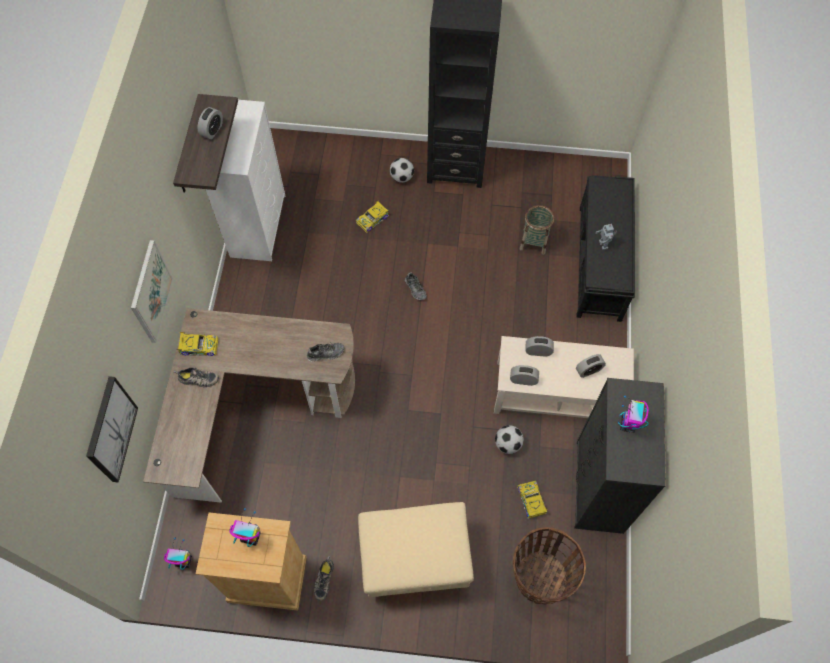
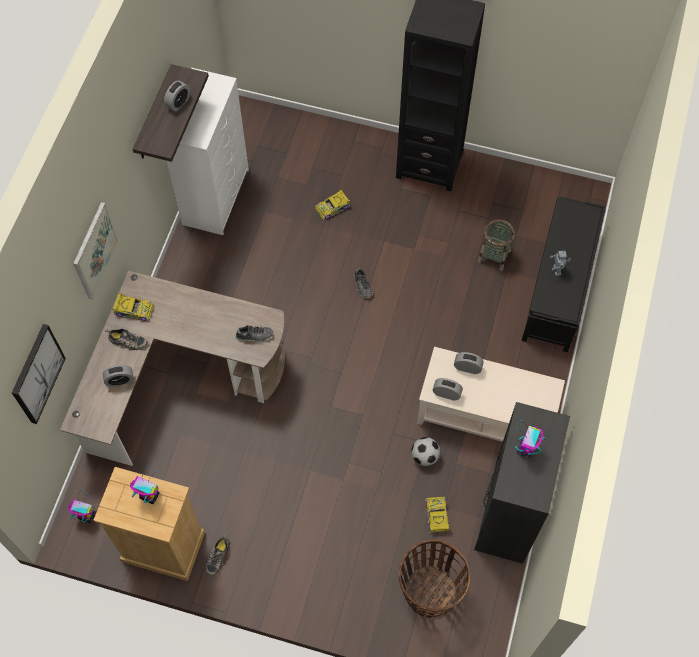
camera: 10 degrees right, 0 degrees up
(402, 177) = (371, 168): football -> none
(414, 560) = (309, 553): beige ottoman -> none
(588, 370) = (514, 394): alarm clock -> alarm clock (120, 380)

